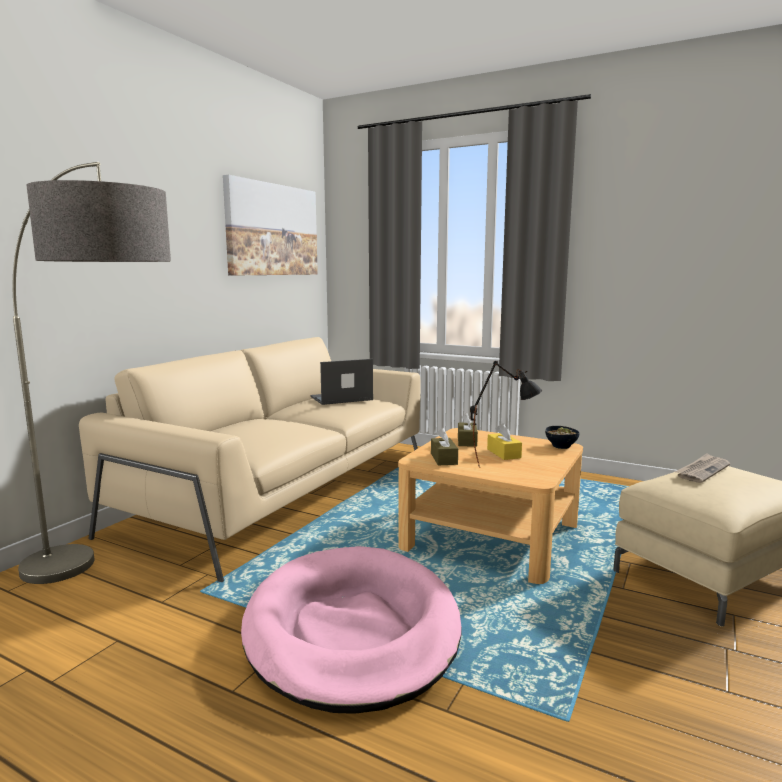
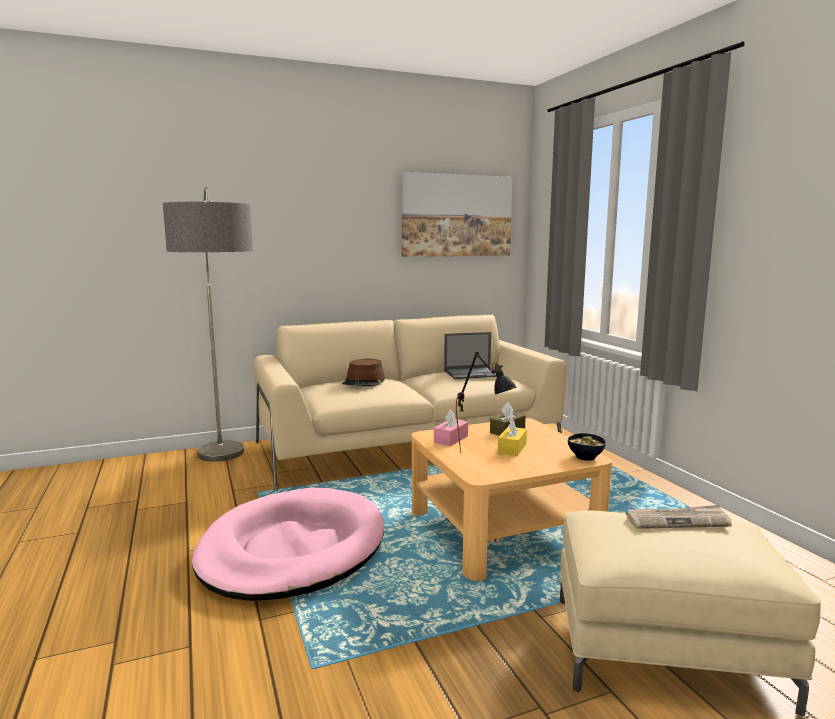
camera: 40 degrees right, 0 degrees up
(254, 424) = (364, 382): none -> brown hat
(340, 398) = (473, 373): laptop -> laptop turned 150 degrees clockwise
(444, 459) = (451, 439): brown tissue box -> pink tissue box

